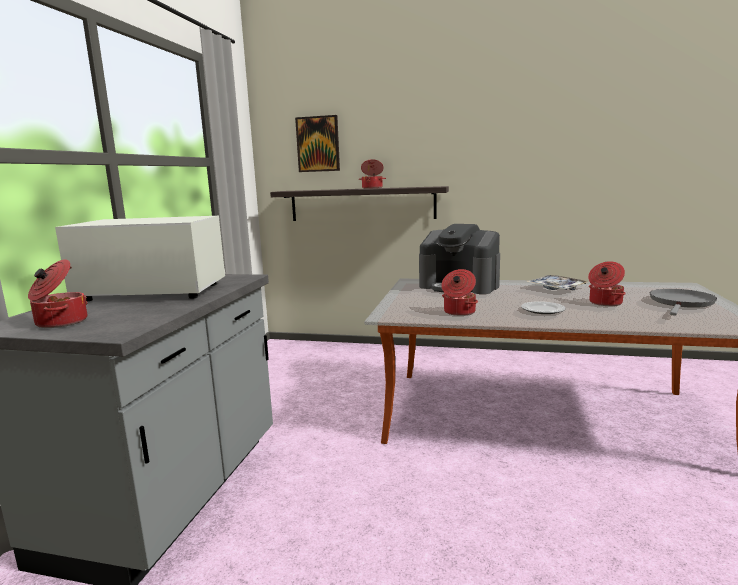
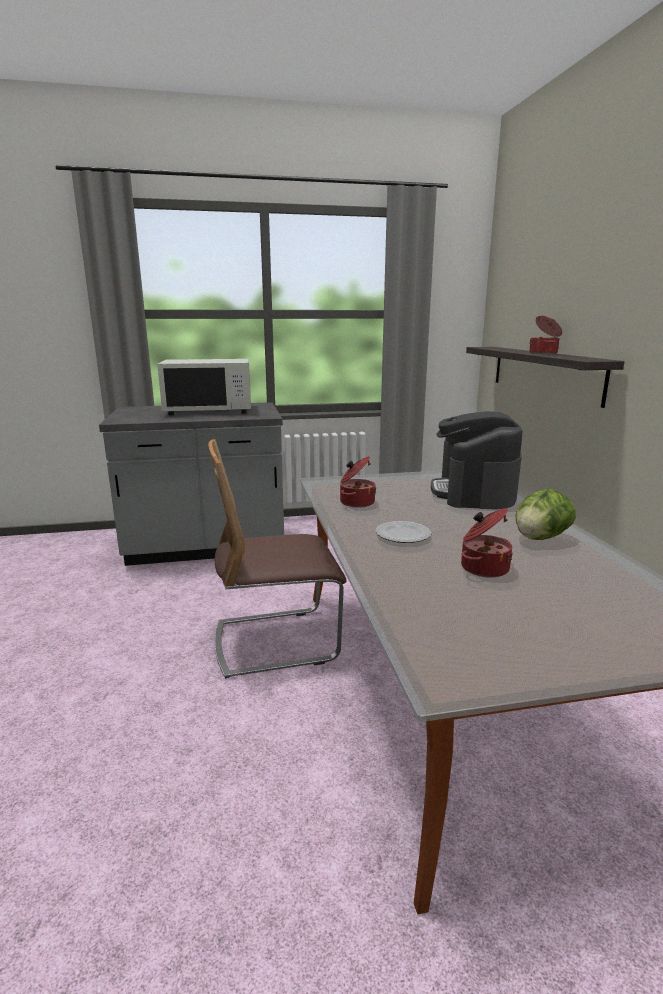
camera: 65 degrees right, 5 degrees up
(60, 322) = (137, 412): cooking pot -> none
(152, 292) = (209, 410): white microwave -> white microwave turned 105 degrees clockwise
(318, 144) = (524, 293): picture -> none
(447, 478) = (276, 641): none -> chair
(556, 288) = (540, 538): tray -> lettuce
(681, 303) = (558, 625): grey frying pan -> none

